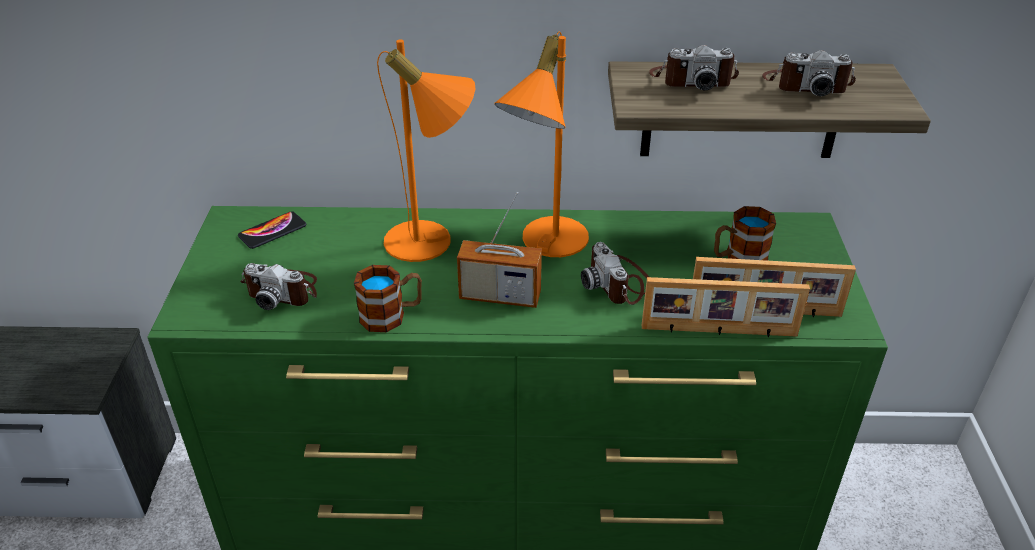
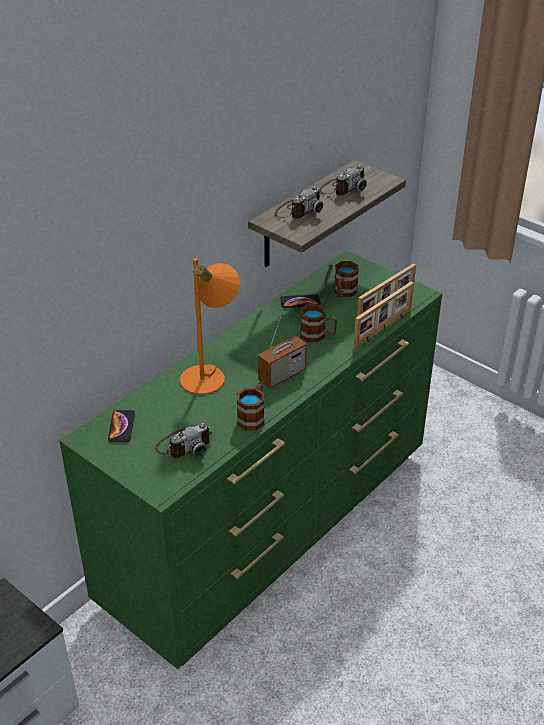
camera: 50 degrees left, 0 degrees up
(545, 242) = (259, 340): orange table lamp -> none
(619, 283) = (318, 335): camera -> mug
(665, 233) = (300, 302): none -> phone

